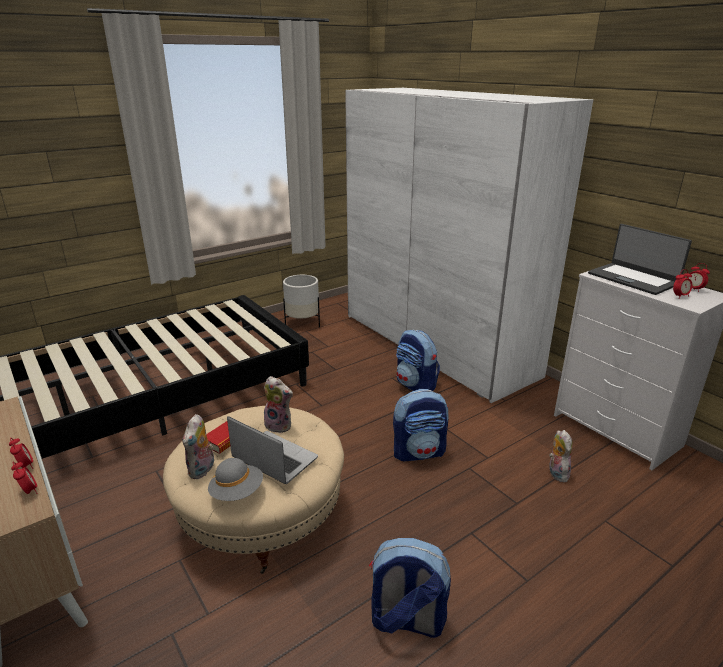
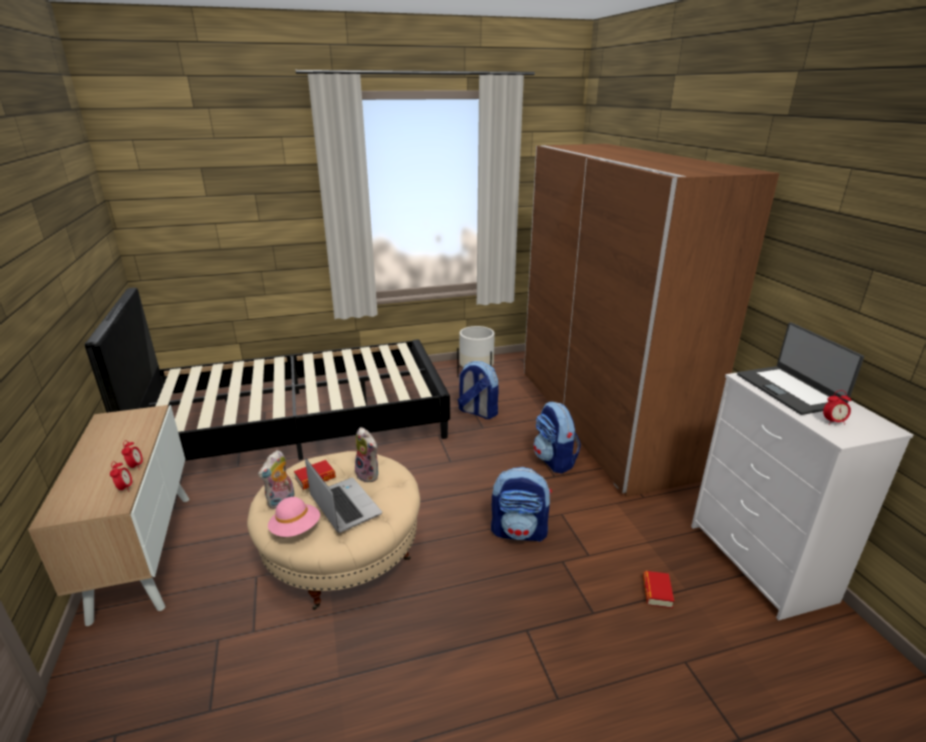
camera: 20 degrees right, 0 degrees up
(237, 492) = (296, 529): grey hat -> pink hat
(406, 620) = (415, 697): backpack -> backpack (477, 412)
(436, 344) = (600, 420): white wardrobe -> brown wardrobe
(556, 473) = (657, 592): plush toy -> book
(693, 289) = (861, 416): alarm clock -> none

